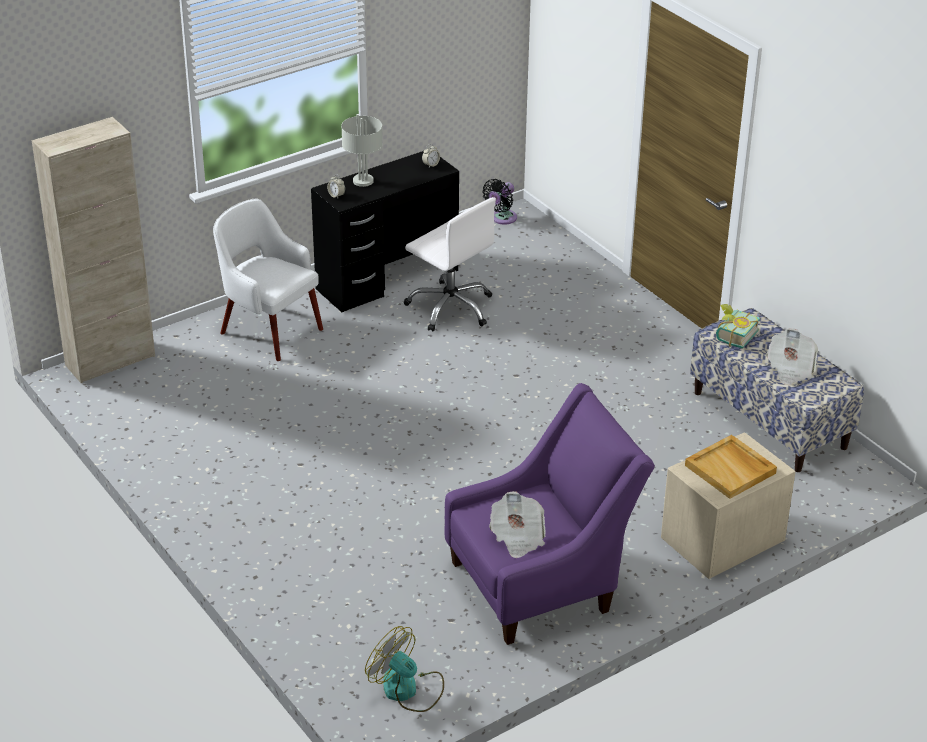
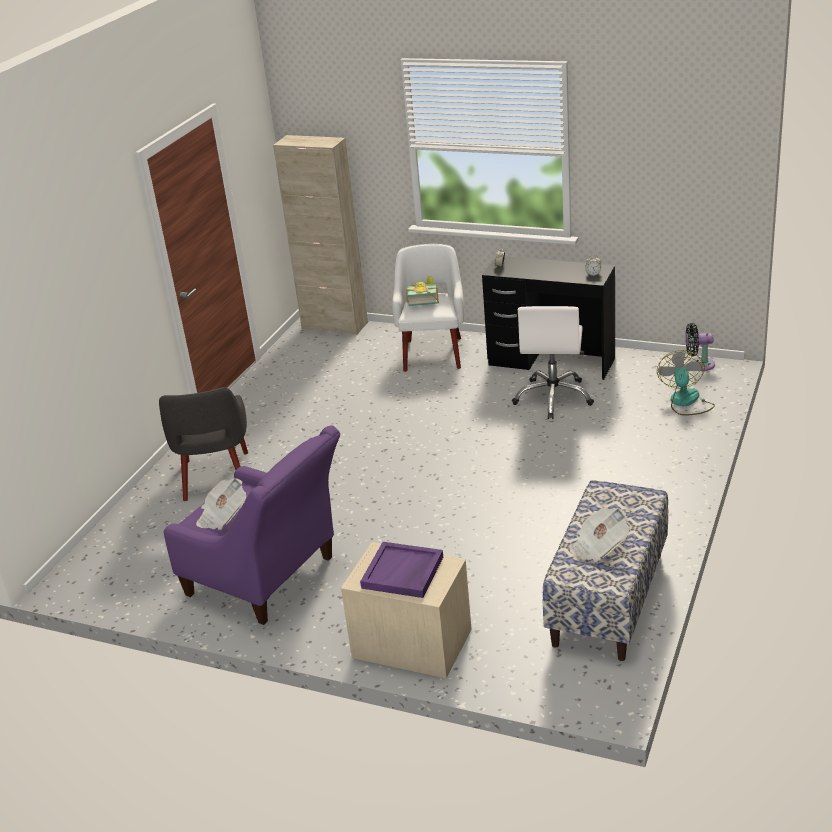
camera: 60 degrees right, 5 degrees down
(316, 553) = (216, 477): none -> grey armchair
(363, 181) = (533, 265): grey table lamp -> none
(407, 690) = (104, 575): fan -> fan (686, 402)
(731, 469) = (403, 573): beige tray -> purple tray
(732, 335) = (609, 499): book -> book (422, 300)

